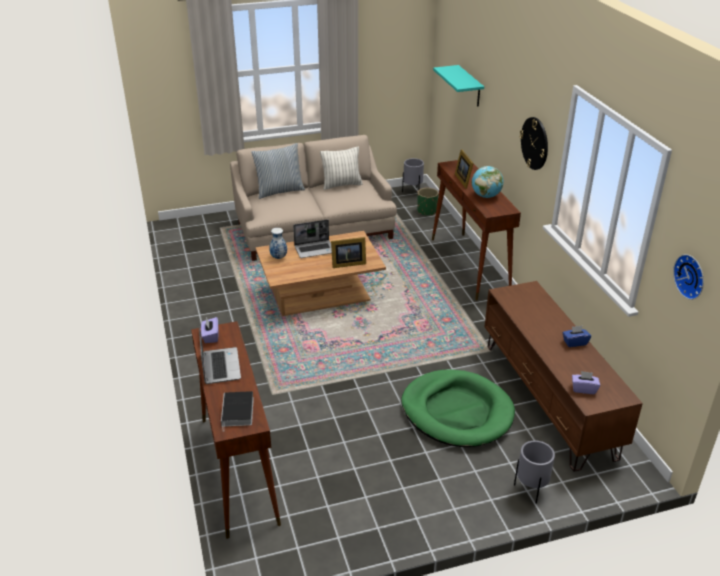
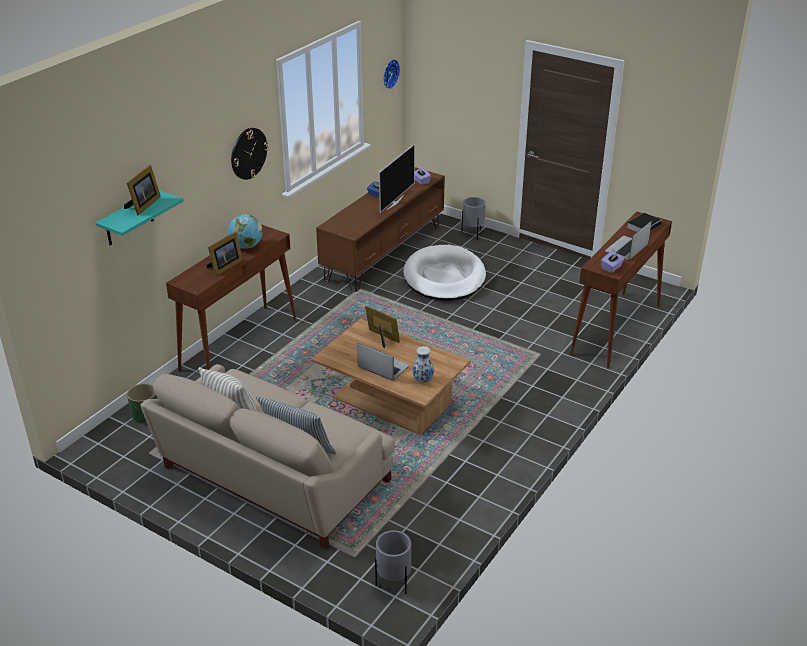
camera: 130 degrees left, 0 degrees up
(412, 191) = (99, 449): grey planter -> grey planter (393, 583)
(457, 412) = (444, 277): green dog bed -> white dog bed
(462, 78) = (143, 205): none -> picture frame
(545, 345) = (394, 202): none -> television

